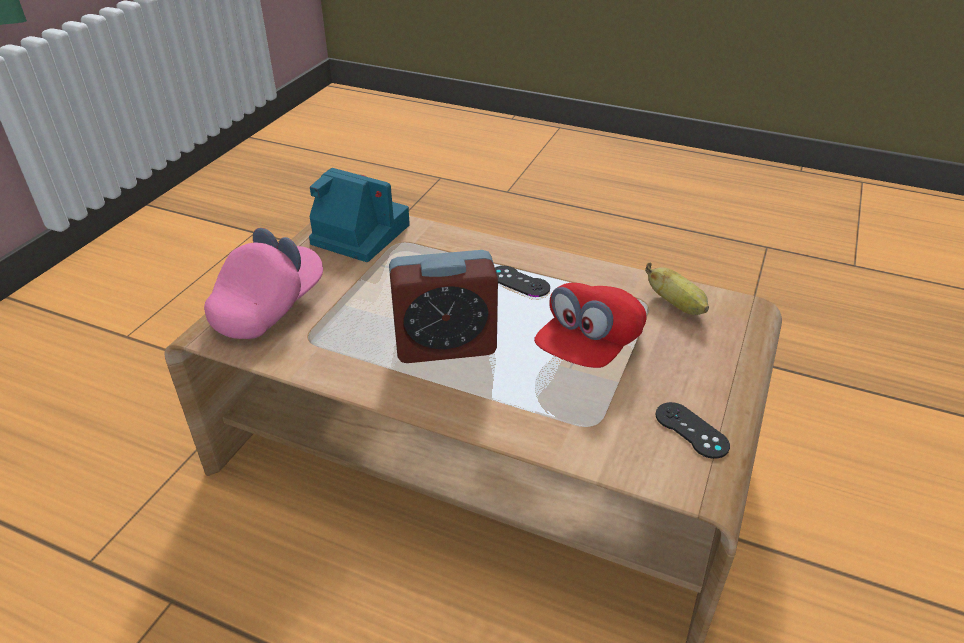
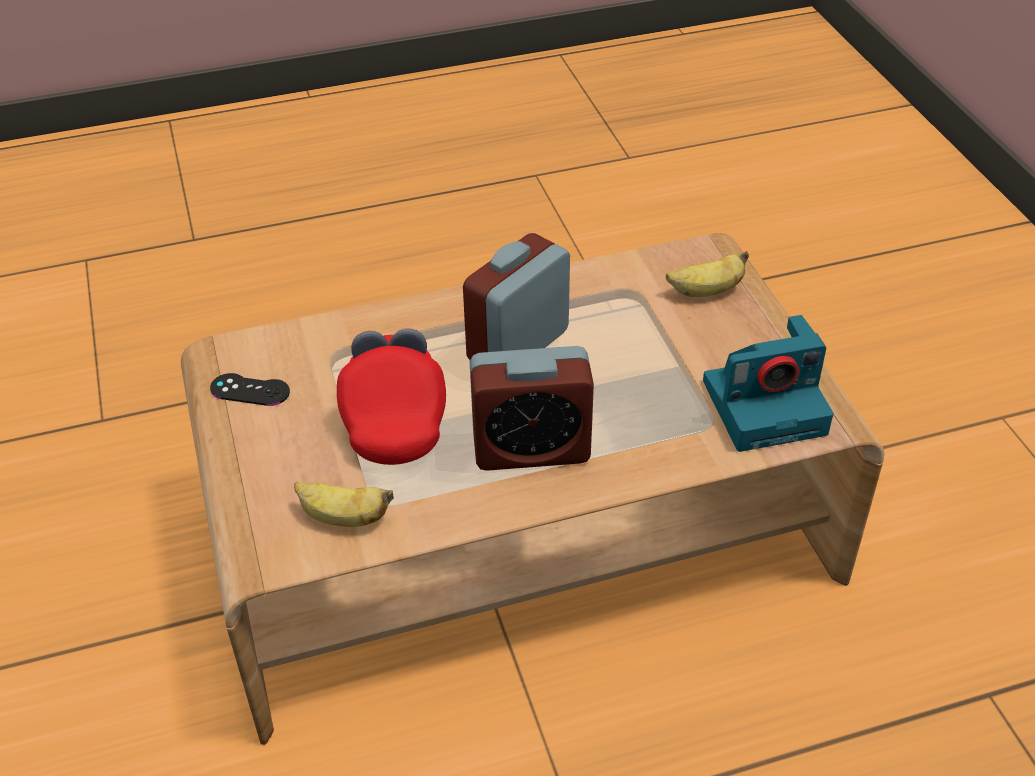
camera: 140 degrees right, 5 degrees up
(269, 307) = (706, 291): pink cap -> banana
(519, 281) = (531, 449): black game controller -> alarm clock

